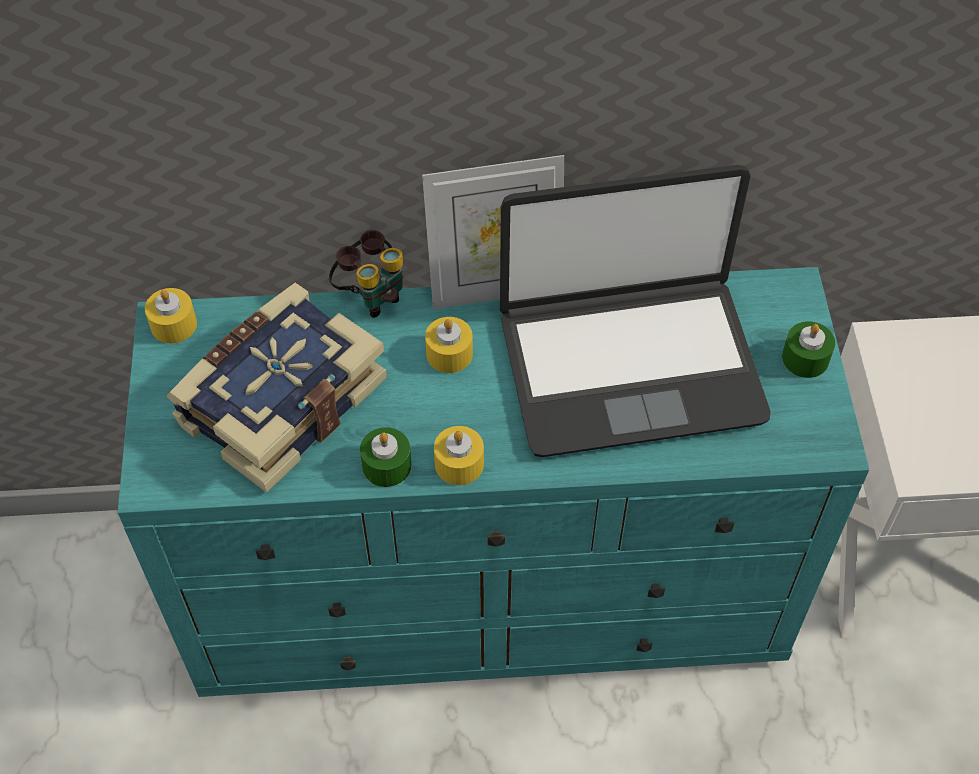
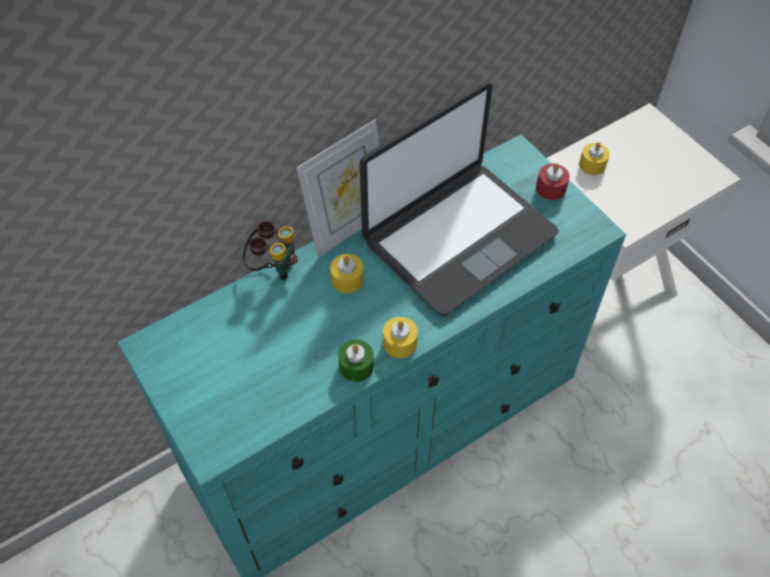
camera: 30 degrees left, 0 degrees up
(173, 324) = (154, 345): yellow candle -> yellow candle (592, 165)
(279, 401) = (259, 359): book -> none
(805, 358) = (550, 188): green candle -> red candle

